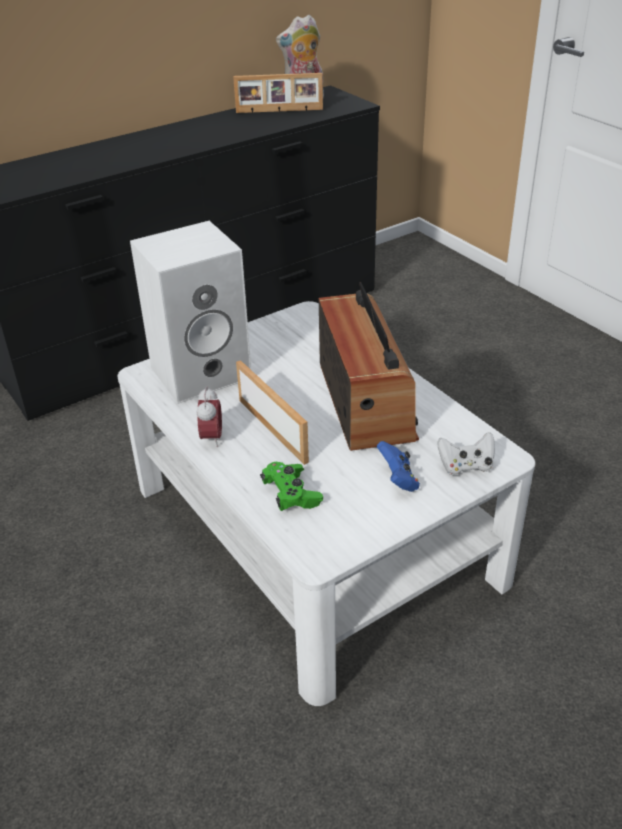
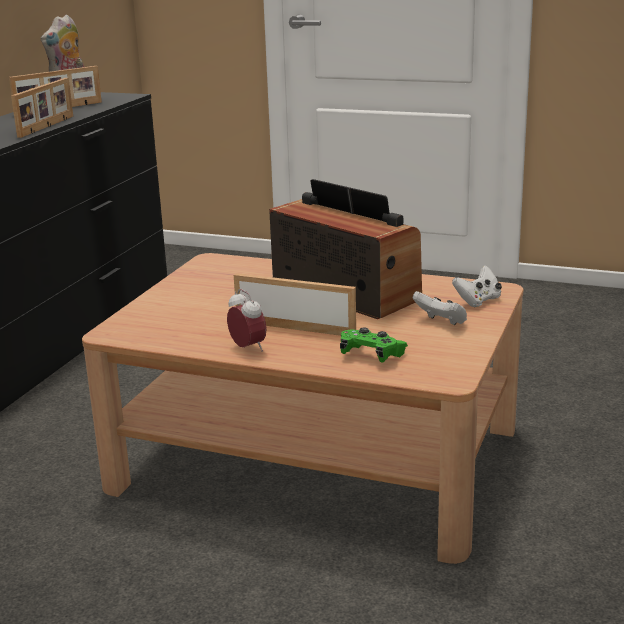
camera: 35 degrees left, 15 degrees down
(202, 371) = (170, 315): white speaker -> none
(235, 137) = (48, 126): none -> picture frame
(313, 532) = (316, 458): white coffee table -> brown coffee table
(398, 480) = (441, 322): blue game controller -> white game controller

